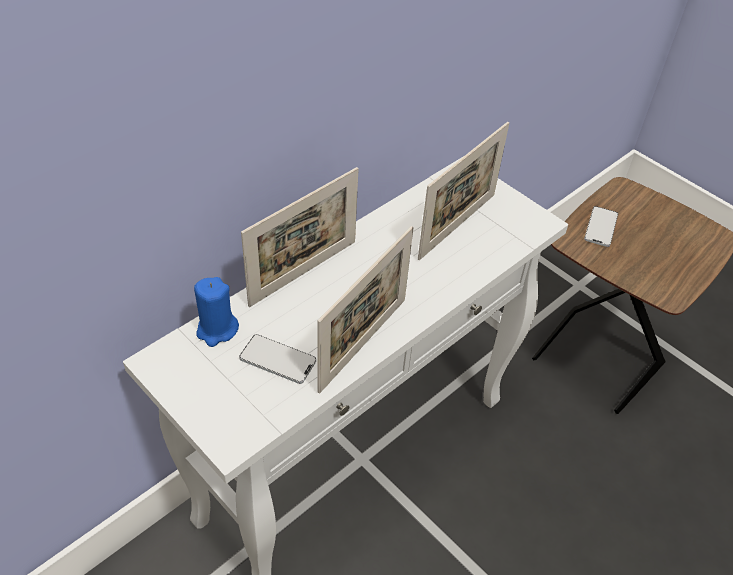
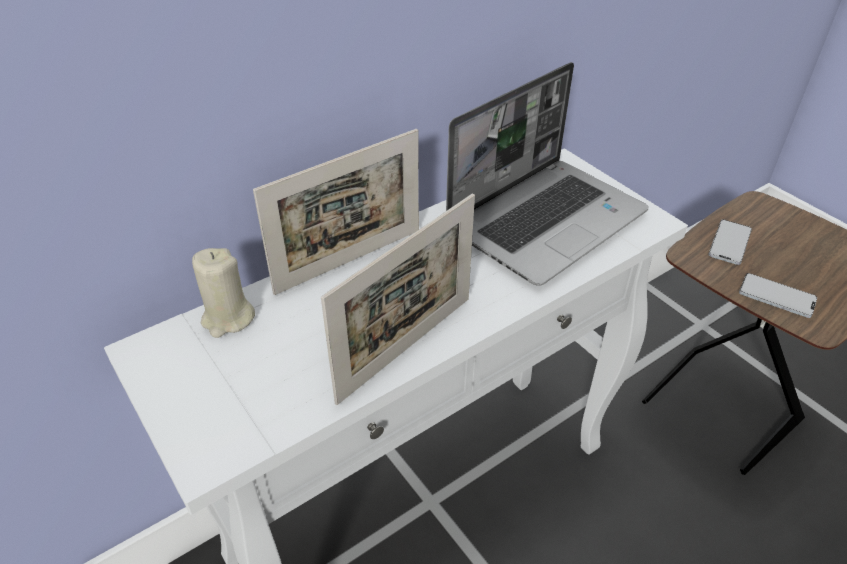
camera: 10 degrees right, 5 degrees down
(217, 330) = (228, 318): blue candle -> beige candle
(277, 360) = (293, 359): phone -> phone (776, 296)
(457, 226) = (546, 220): picture frame -> laptop

